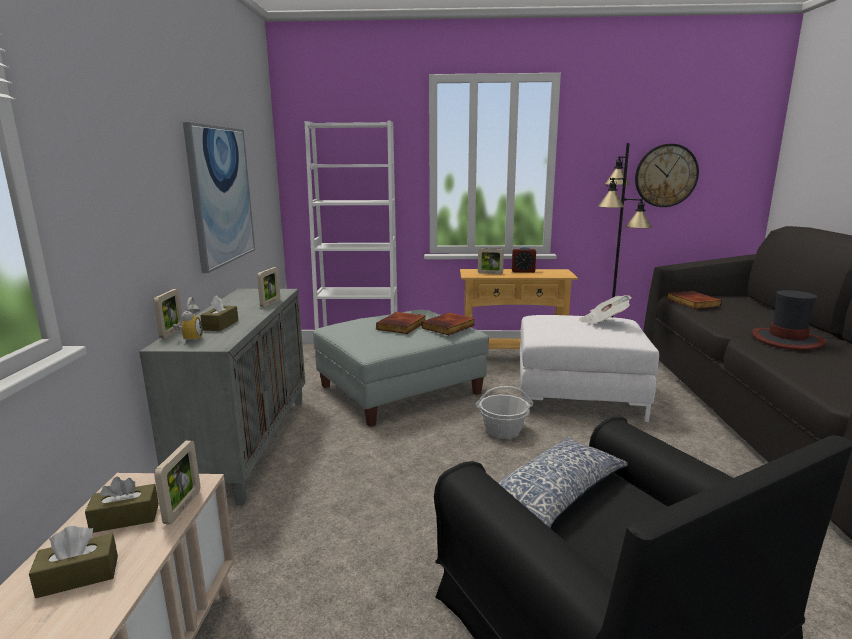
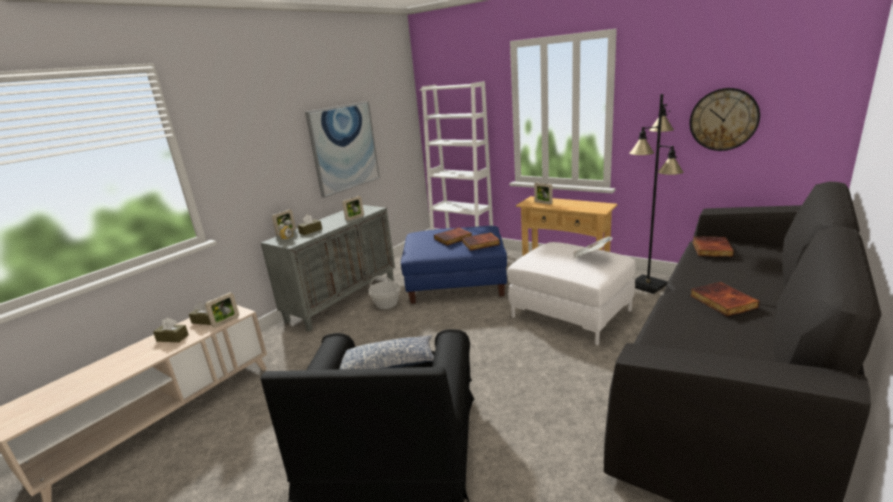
camera: 35 degrees right, 5 degrees up
(400, 389) = (456, 282): grey ottoman -> blue ottoman
(503, 430) = (483, 325): basket -> basket (386, 304)
(523, 271) = (573, 203): alarm clock -> none
(787, 340) = (721, 301): hat -> book

